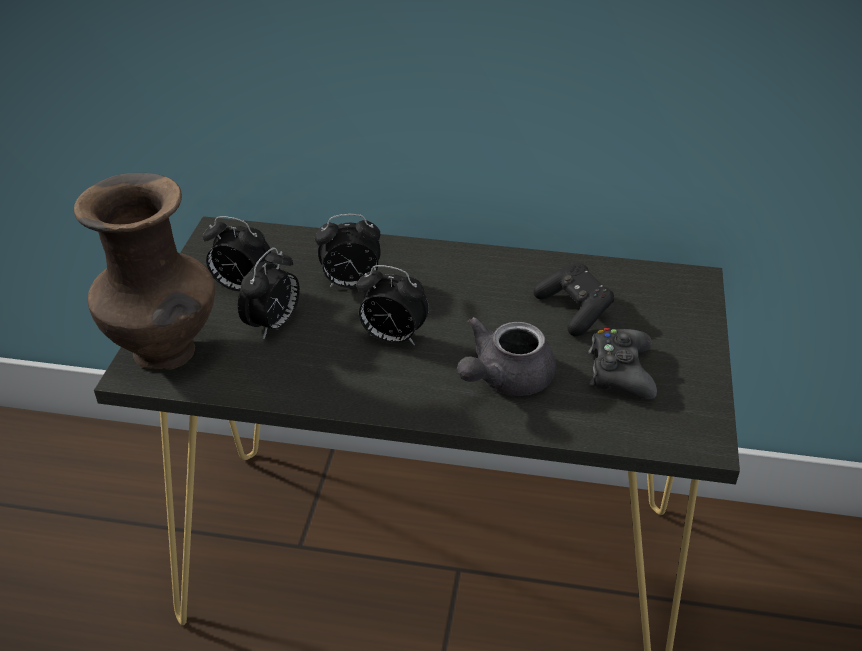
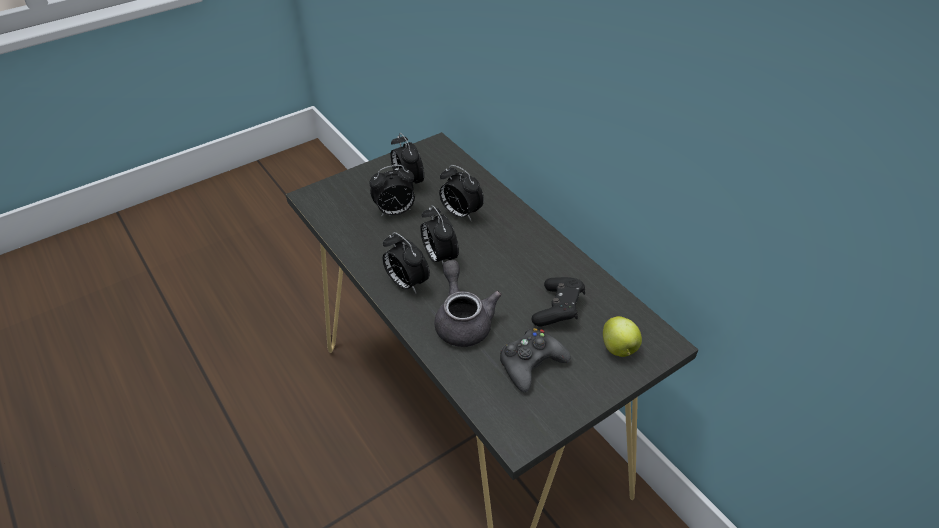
camera: 45 degrees right, 5 degrees up
(166, 353) = (333, 195): brown vase -> none
(395, 385) = (406, 283): none -> alarm clock
(504, 379) = (462, 320): grey teapot -> grey teapot turned 75 degrees clockwise
(669, 308) = (619, 349): none -> apple

